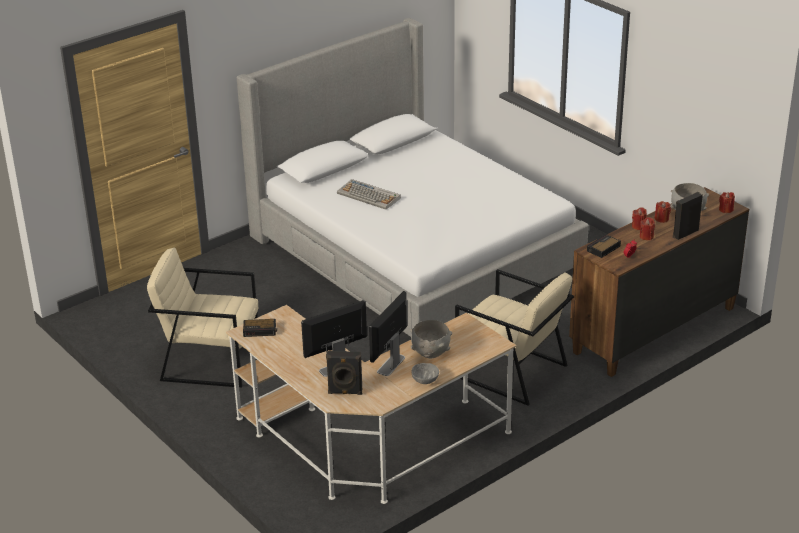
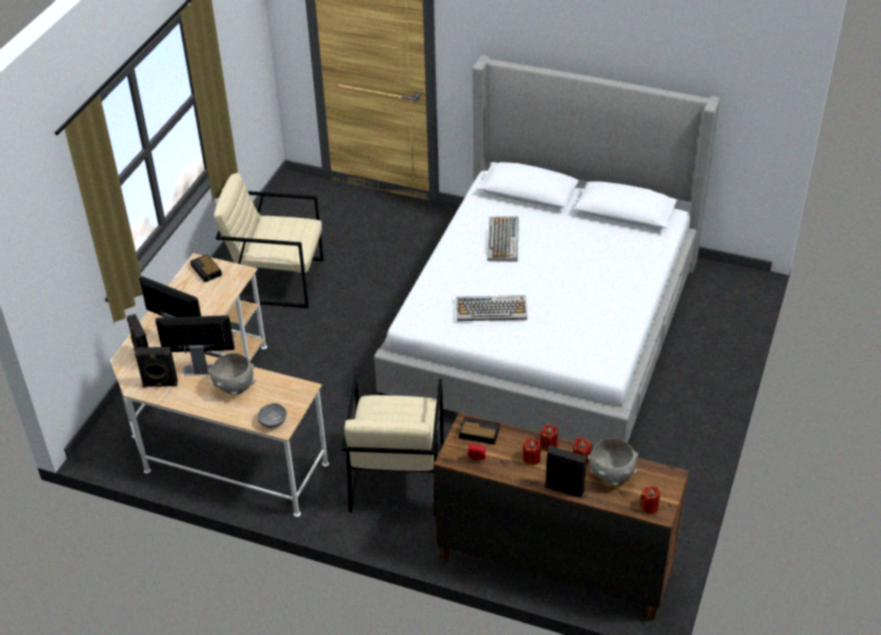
camera: 60 degrees right, 10 degrees up
(210, 360) = (277, 280): beige armchair -> beige armchair turned 60 degrees counterclockwise
(388, 391) = (160, 385): none -> black speaker
(425, 380) = (190, 401): grey bowl -> grey bowl (273, 422)
(445, 223) = (492, 309): none -> keyboard

